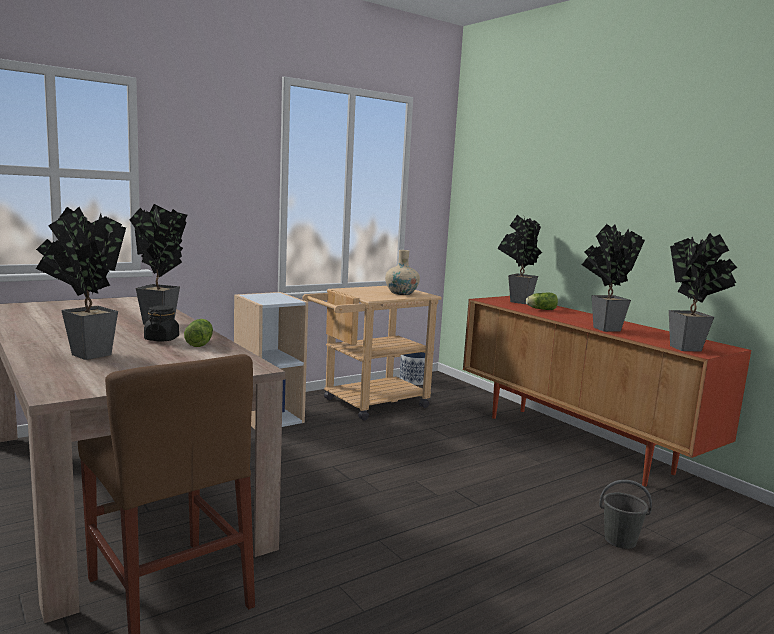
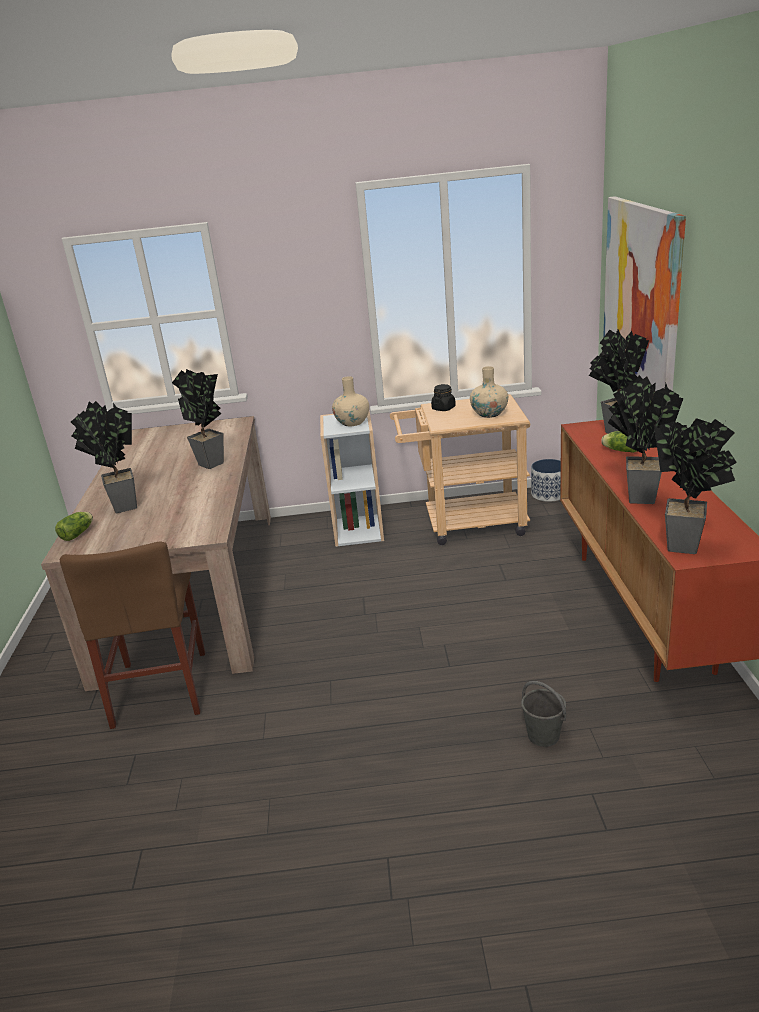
camera: 35 degrees right, 15 degrees up
(161, 339) = (189, 488): black jar -> black jar (443, 408)
(200, 343) = (210, 496): lettuce -> lettuce (78, 533)
(279, 298) = (352, 422): none -> beige vase
(520, 201) = (641, 299): none -> picture

